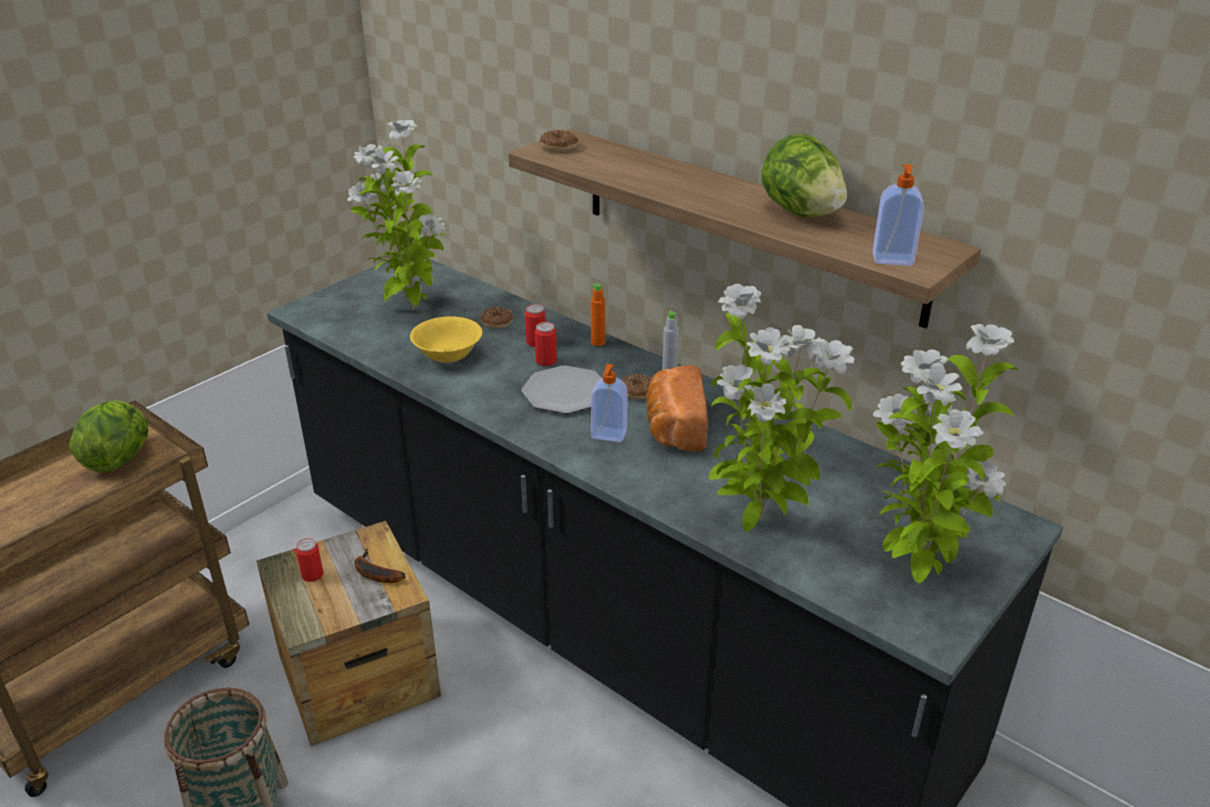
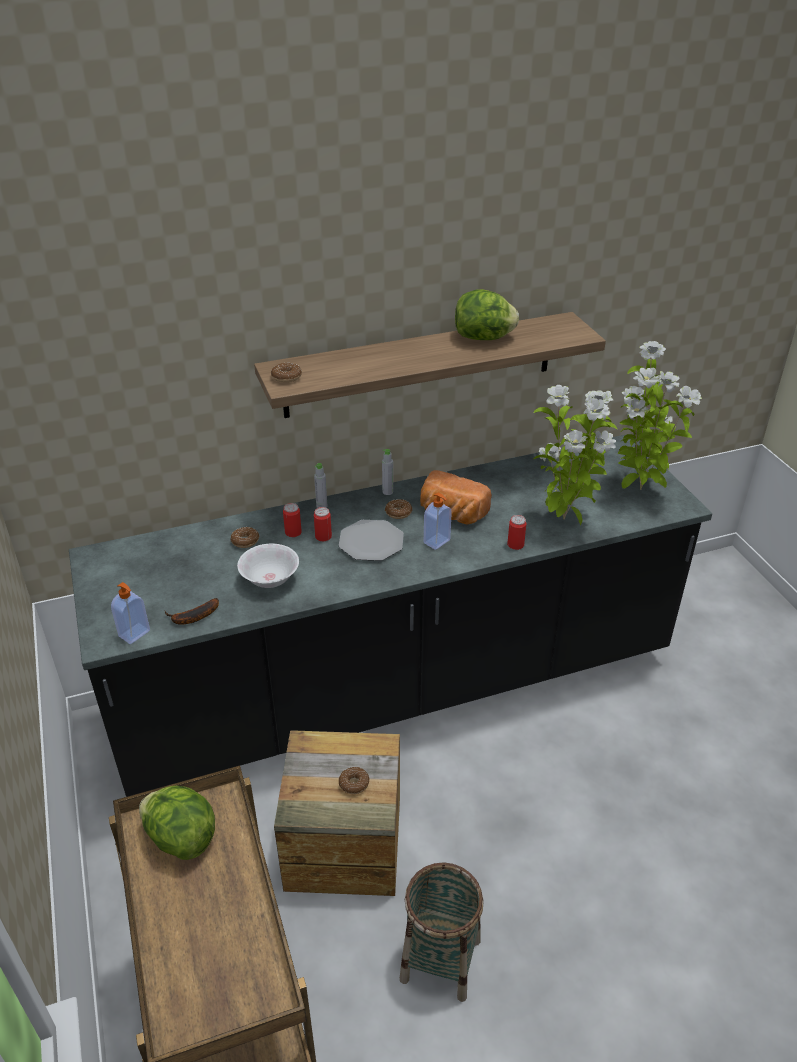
camera: 60 degrees left, 5 degrees up
(312, 575) = (321, 793): can -> can (515, 545)
(337, 593) = (354, 783): none -> donut
(374, 573) = (348, 755): banana -> banana (192, 617)
(411, 310) = (176, 578): potted plant -> none
(448, 356) = (269, 579): yellow bowl -> white bowl
(598, 342) = (321, 506): orange bottle -> grey bottle
(892, 259) = (567, 337): soap dispenser -> soap dispenser (135, 634)

